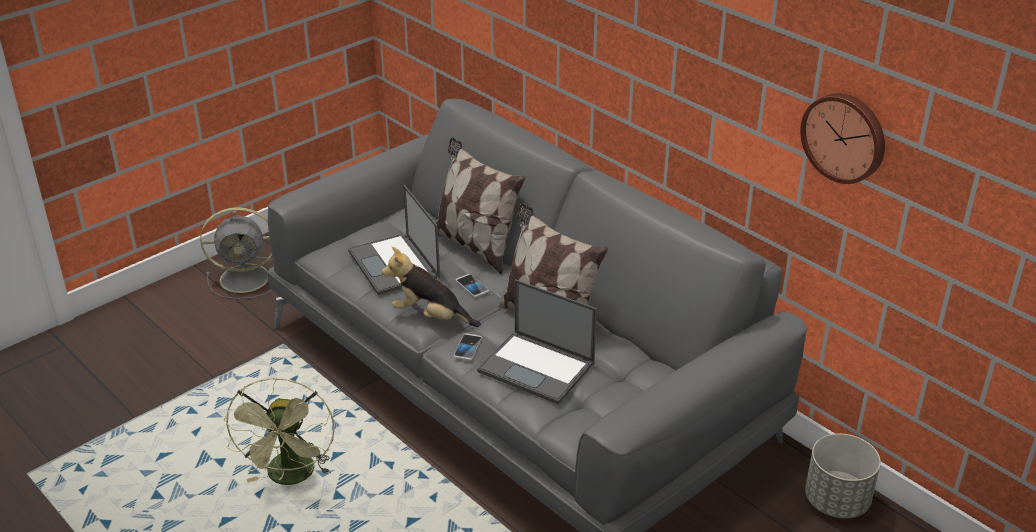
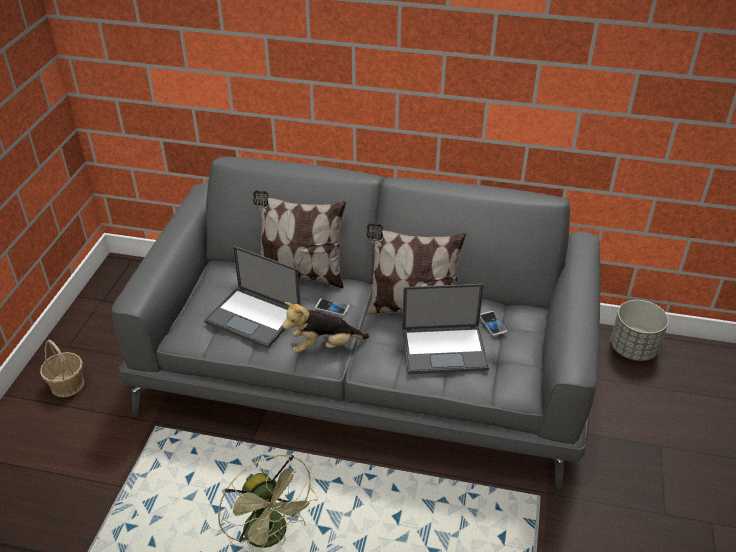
camera: 35 degrees left, 5 degrees up
(247, 278) = (67, 384): grey fan -> basket
(467, 347) = (380, 358): phone -> phone (492, 324)
(845, 137) = (621, 86): wall clock -> none

